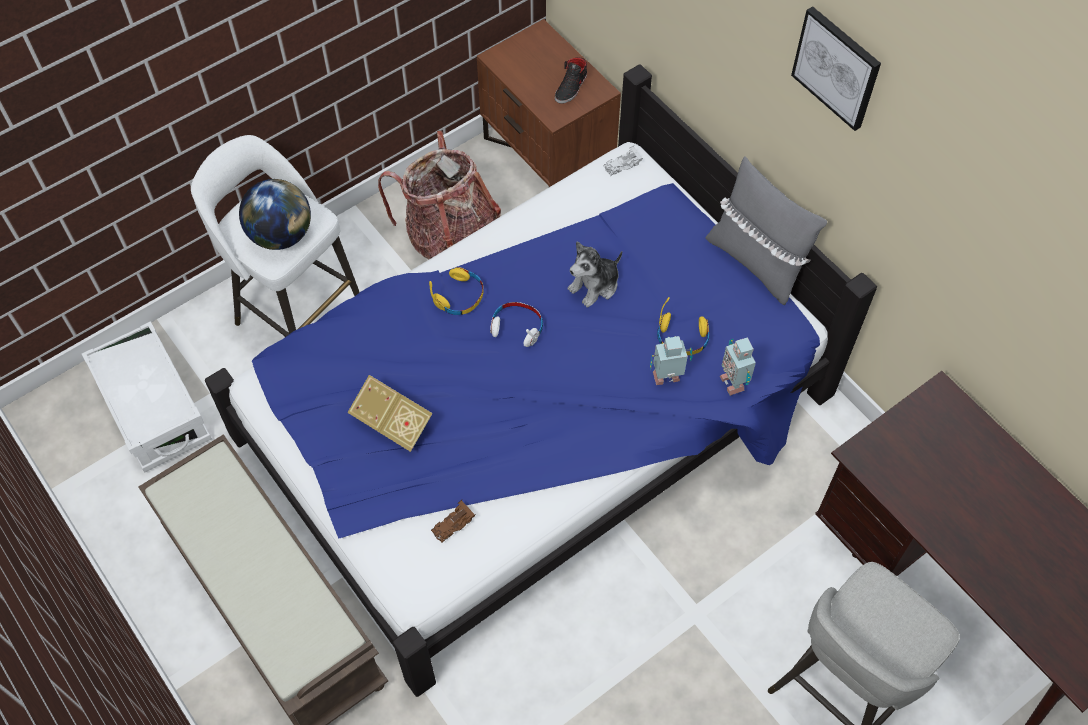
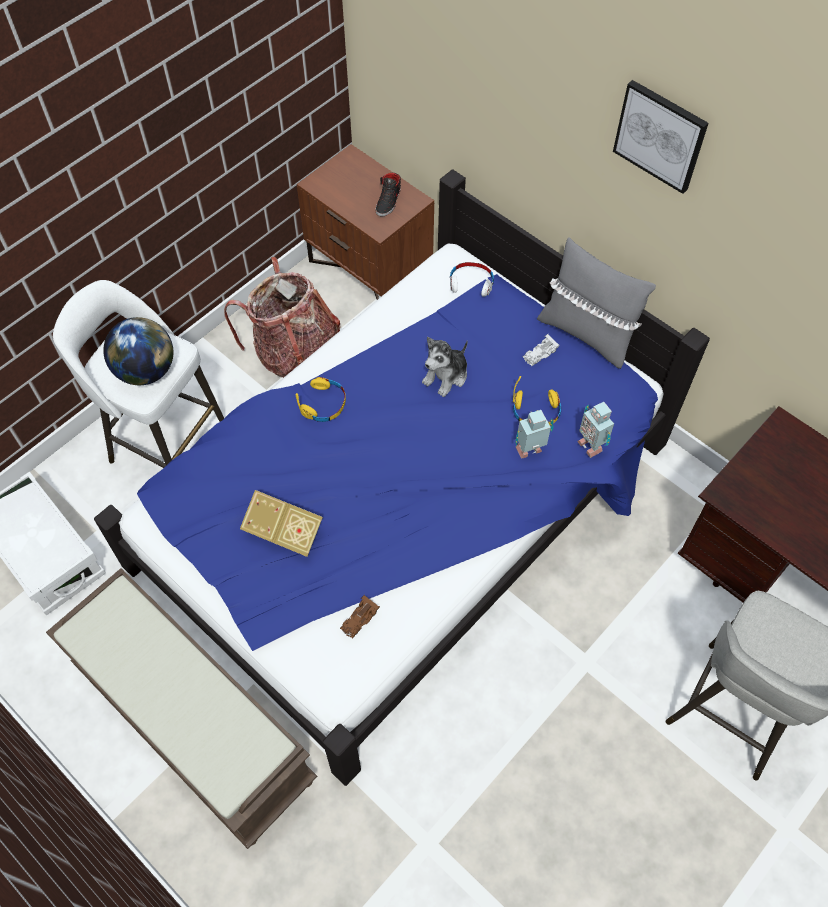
camera: 10 degrees left, 0 degrees up
(517, 327) = (383, 424): white headphones -> white headphones (471, 283)
(622, 165) = (447, 264): white toy car -> white toy car (539, 354)

